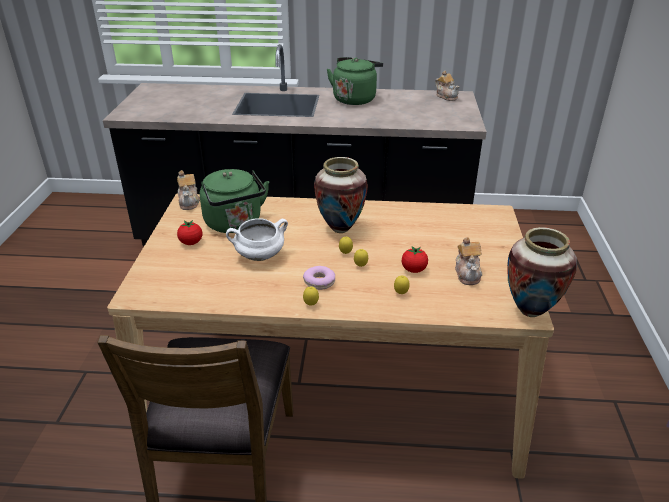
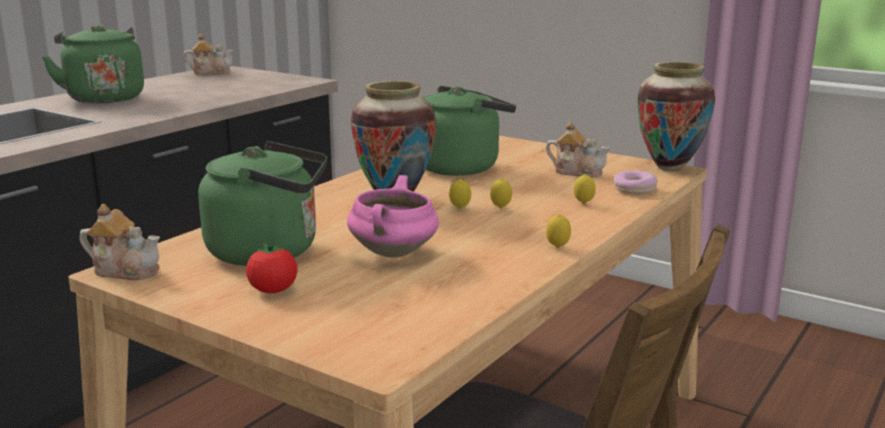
camera: 60 degrees left, 15 degrees down
(259, 256) = (394, 253): white cooking pot -> pink cooking pot
(319, 282) = (509, 233): donut -> donut (634, 190)
(413, 270) = (541, 189): tomato -> none
(425, 229) = (461, 167): none -> green kettle

